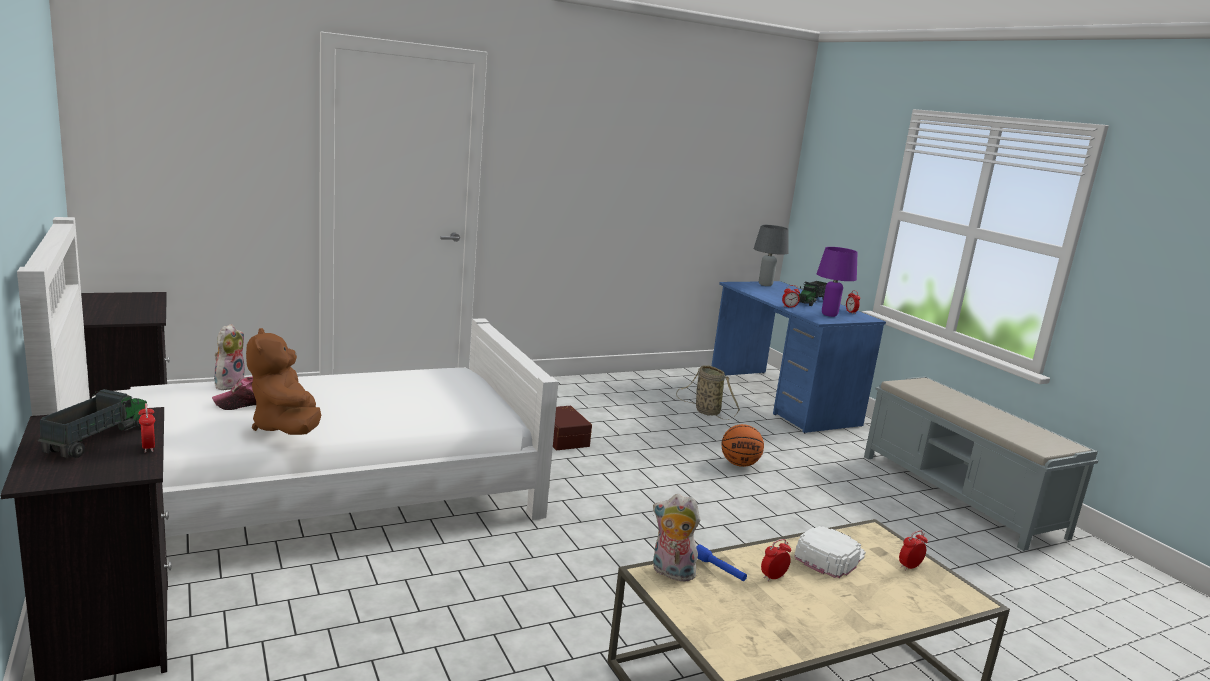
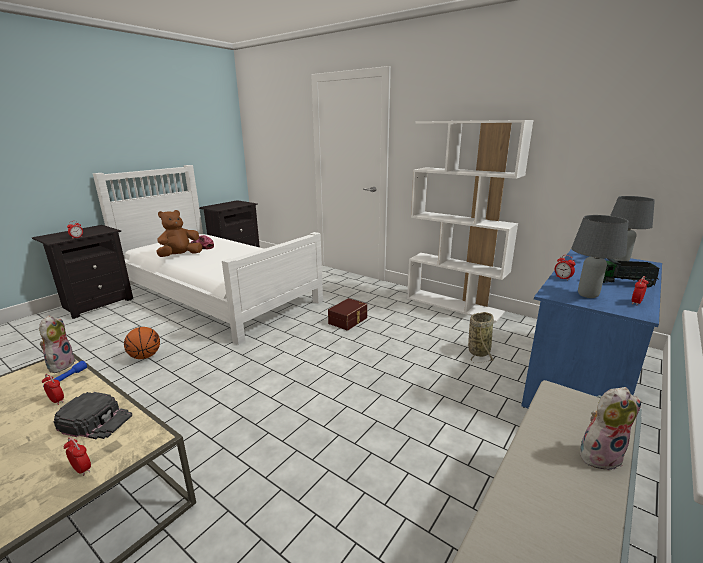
camera: 65 degrees right, 5 degrees up
(99, 438) = (83, 232): toy truck -> none
(229, 384) = (219, 239): plush toy -> plush toy (600, 455)
(596, 381) = (454, 305): none -> white bookcase
(739, 464) = (398, 388): basketball -> basketball (145, 356)
(828, 314) = (587, 295): purple table lamp -> grey table lamp
(830, 556) = (96, 421): white cap -> black cap

